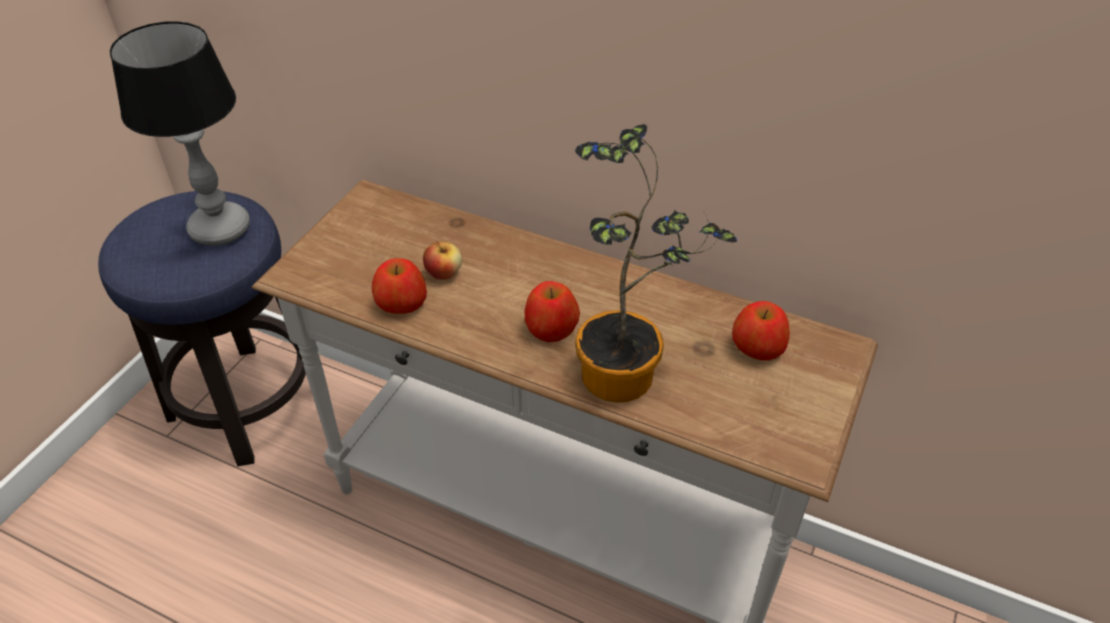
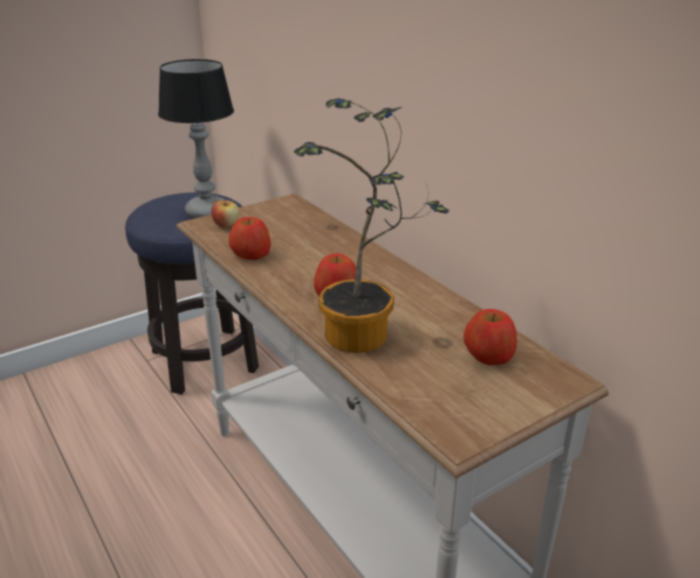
camera: 30 degrees right, 15 degrees down
(444, 273) = (295, 248): apple -> apple (226, 225)

